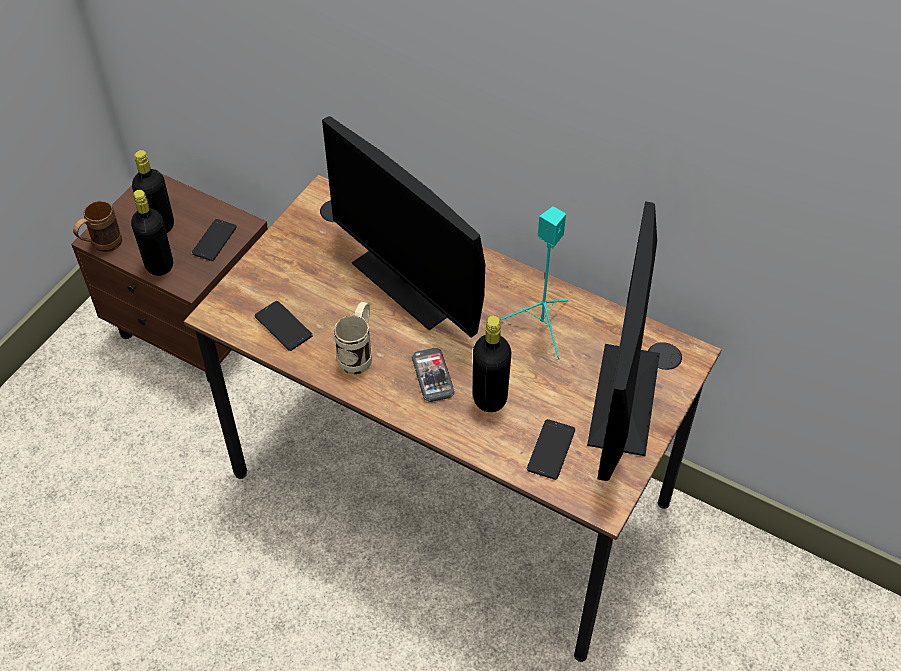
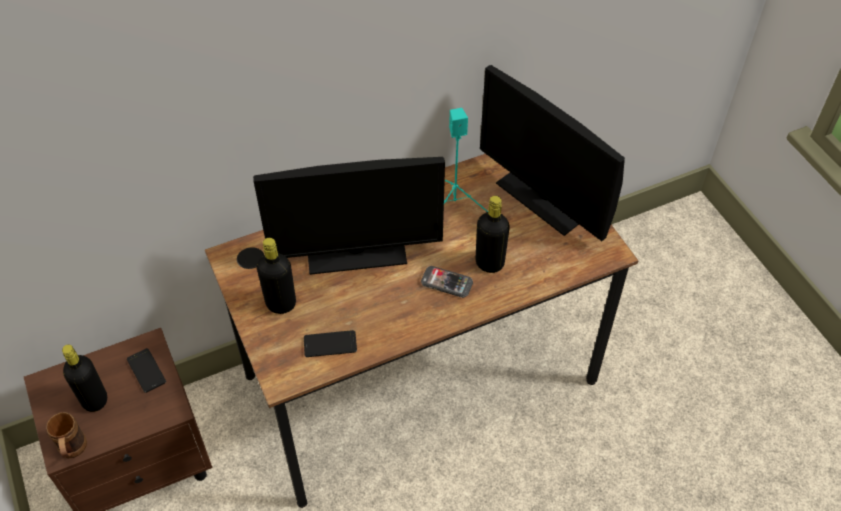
camera: 55 degrees left, 0 degrees up
(159, 265) = (135, 421): black bottle -> black bottle (281, 304)
(359, 354) = (393, 313): beige mug -> none
(551, 449) = (553, 255): phone -> none

